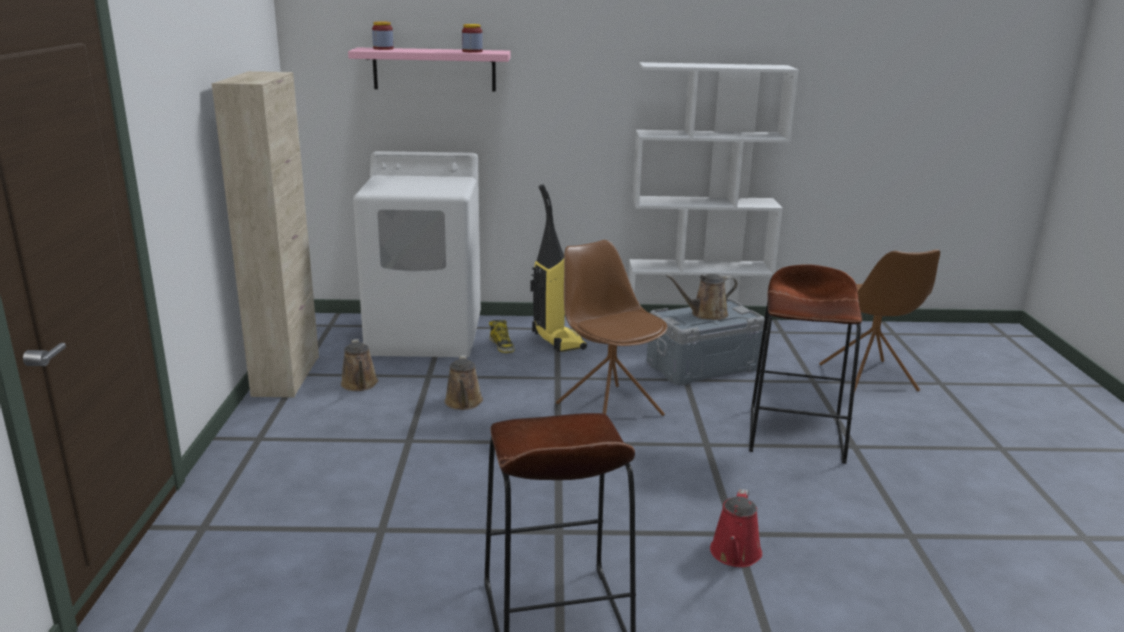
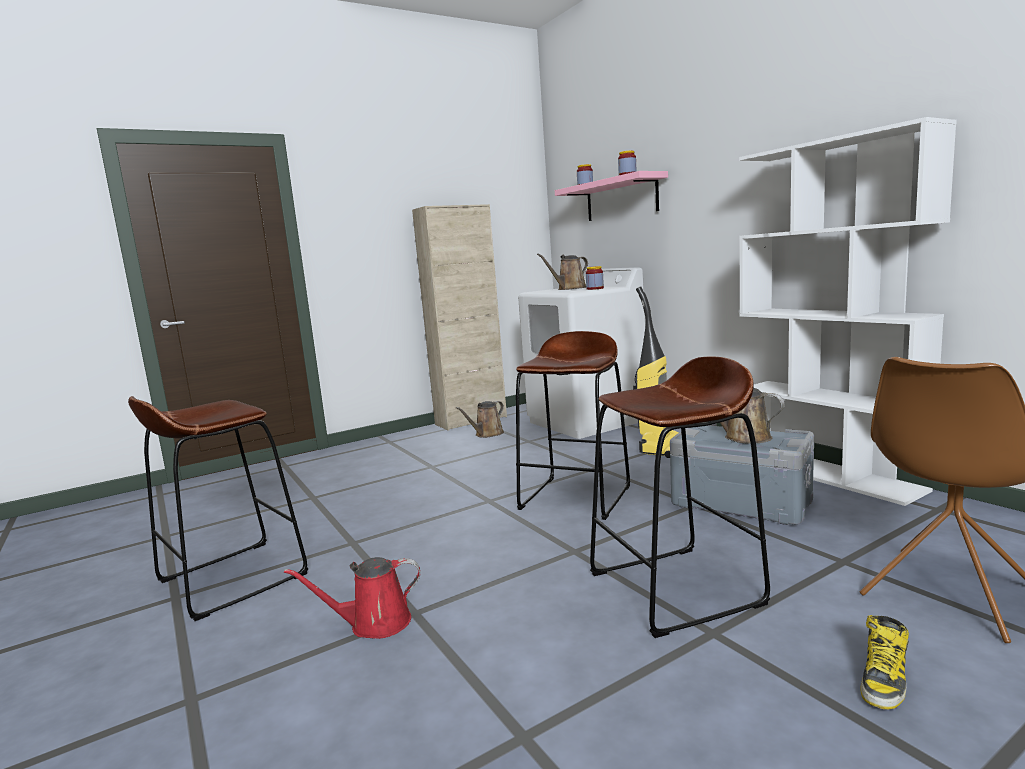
camera: 60 degrees right, 10 degrees down
(452, 183) = (595, 288): none -> jar
(463, 403) = (505, 460): brown watering can -> brown watering can (569, 289)
(502, 345) = (616, 439): boot -> boot (883, 680)
(608, 408) = (576, 497): brown chair -> brown stool

